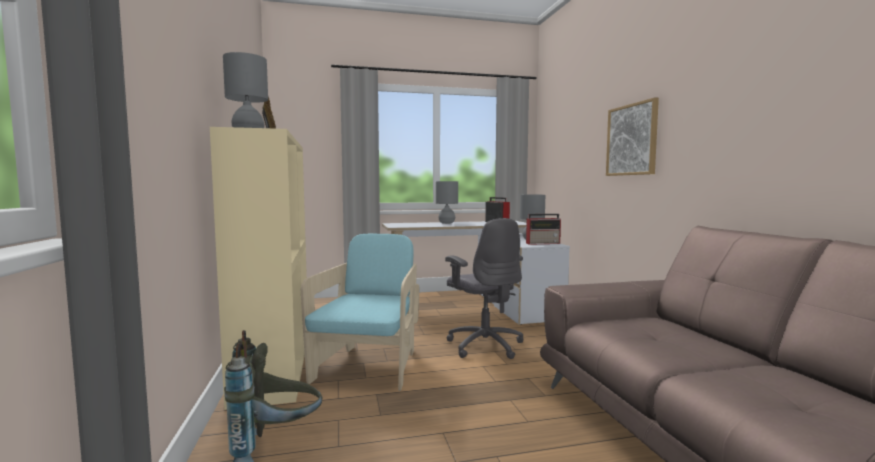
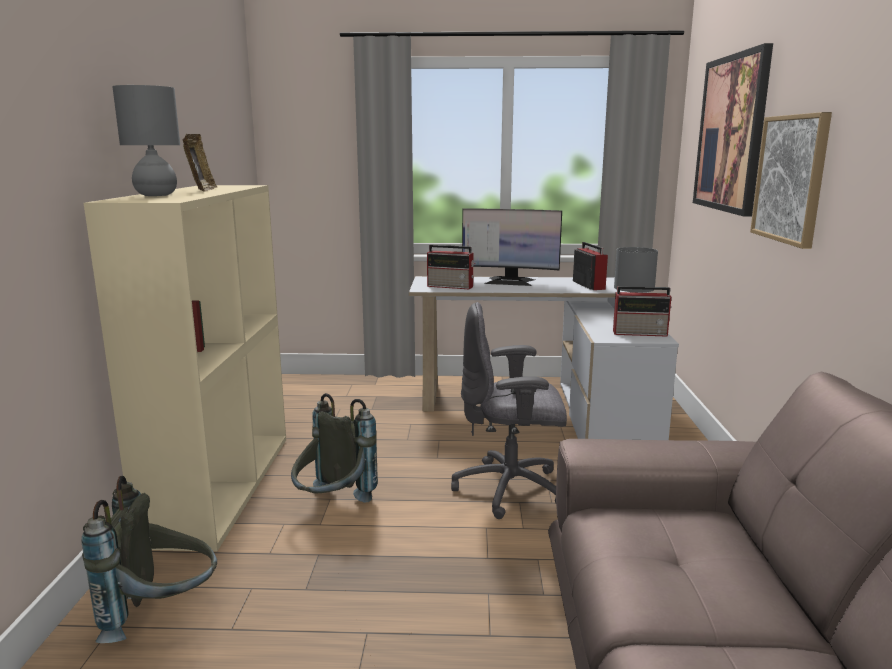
camera: 15 degrees right, 10 degrees up
(369, 367) = (333, 507): turquoise armchair -> grey backpack
(412, 225) = (451, 286): none -> radio
(447, 223) = (510, 281): grey table lamp -> monitor
(484, 345) = (511, 489): grey office chair -> grey office chair turned 105 degrees clockwise
(579, 126) = (731, 134): none -> picture

